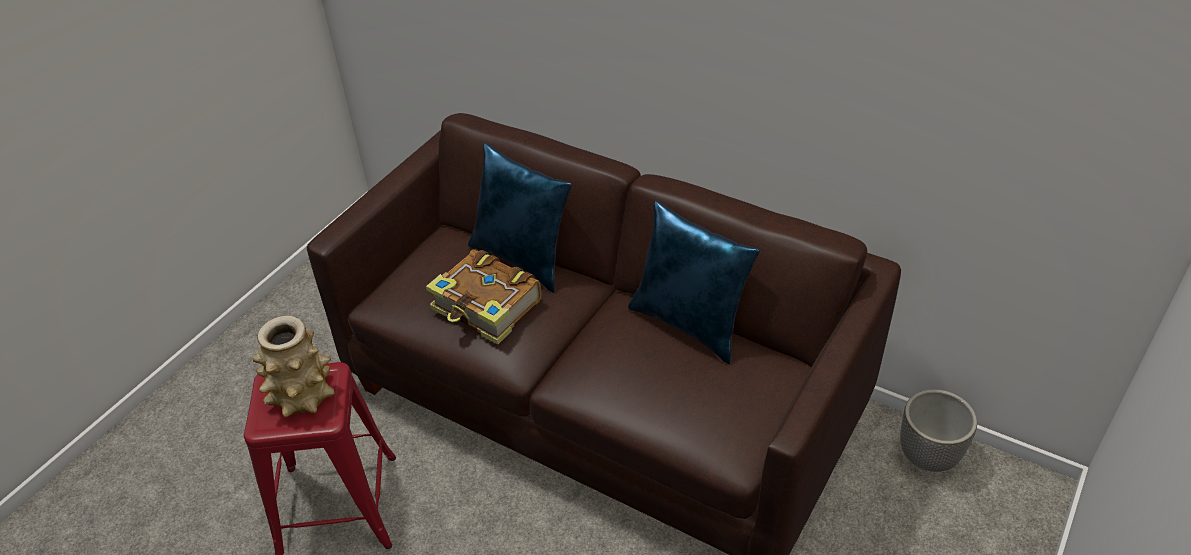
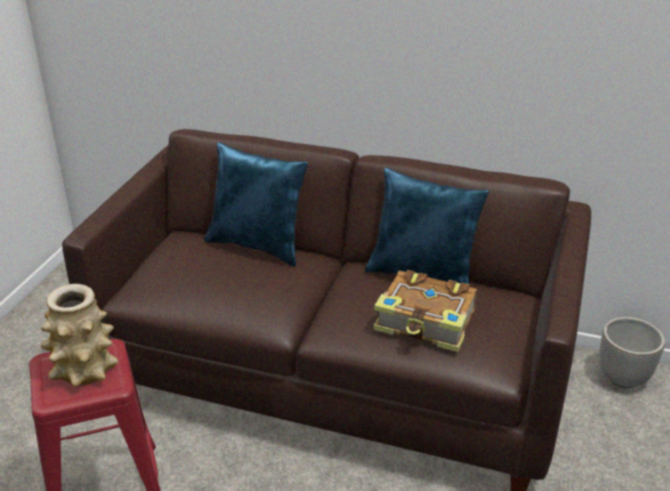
camera: 15 degrees left, 10 degrees down
(487, 307) = (239, 283): book -> book (426, 322)

